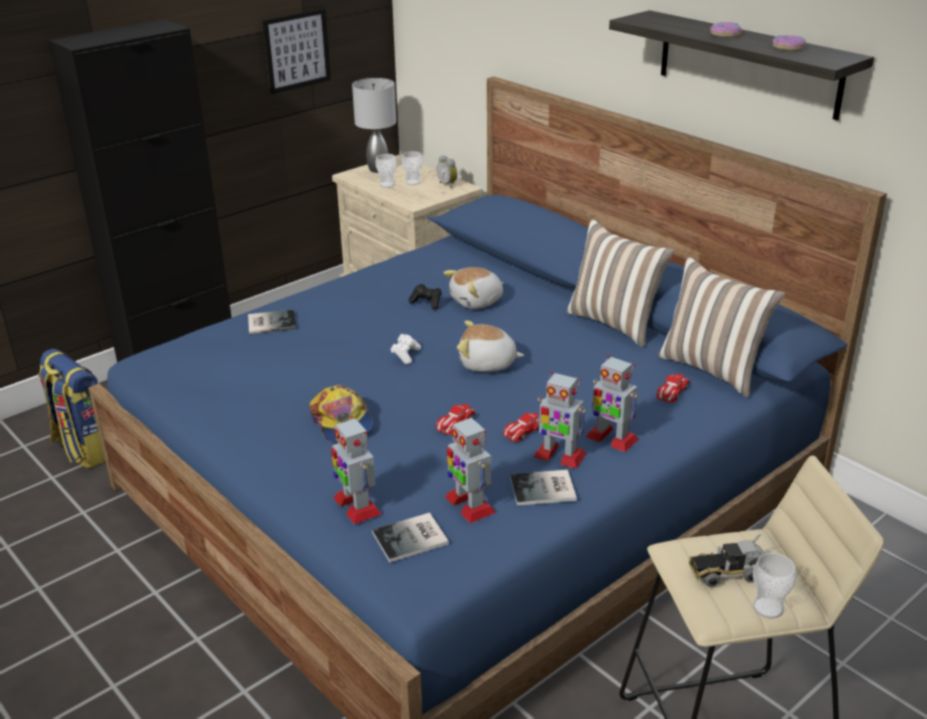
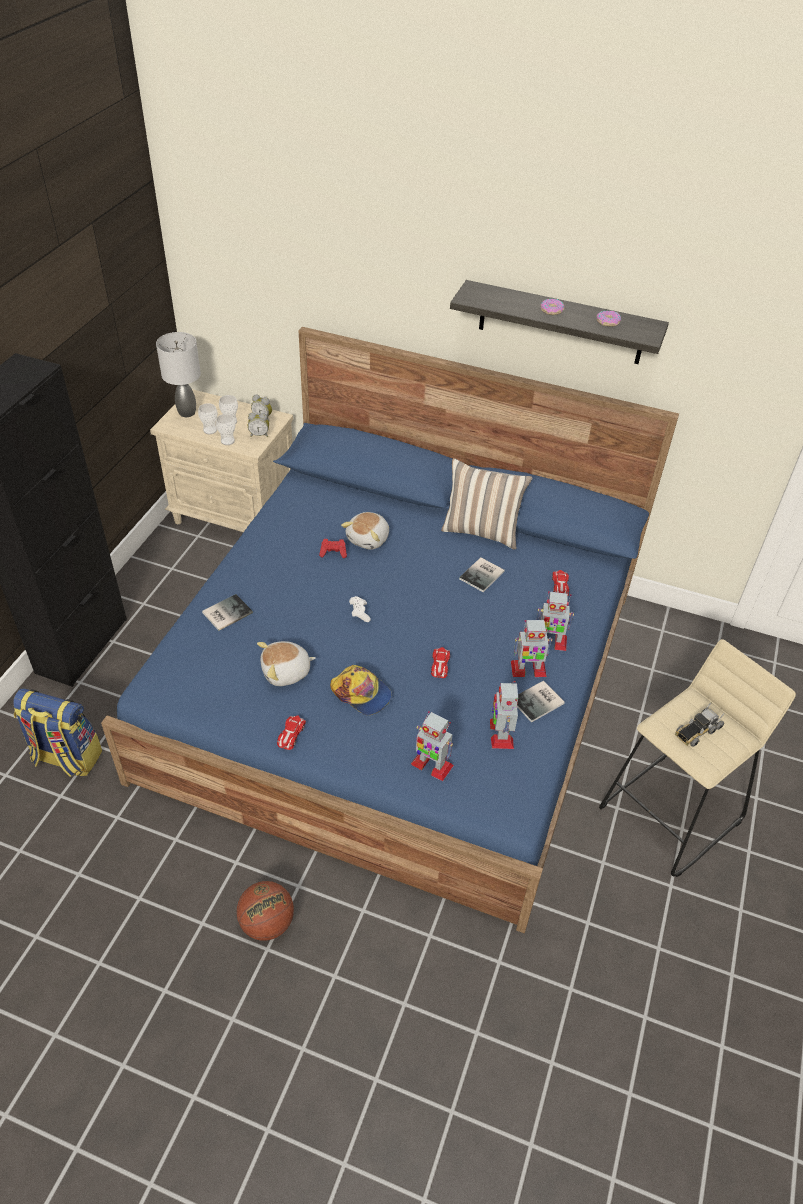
camera: 30 degrees left, 15 degrees up
(135, 661) = (267, 923): none -> basketball
(297, 51) = (109, 332): picture -> none
(412, 539) = (487, 777): book -> book (483, 575)
(427, 303) = (333, 553): black game controller -> red game controller
(432, 196) = (259, 435): none -> alarm clock
(469, 504) = (501, 733): toy robot -> toy robot turned 60 degrees clockwise
(487, 364) = (422, 601): plush toy -> plush toy (286, 672)
(524, 430) = (491, 655): toy car -> toy car (291, 734)
(713, 369) = (572, 555): pillow -> none
(768, 608) = (731, 748): cup -> cup (227, 441)

